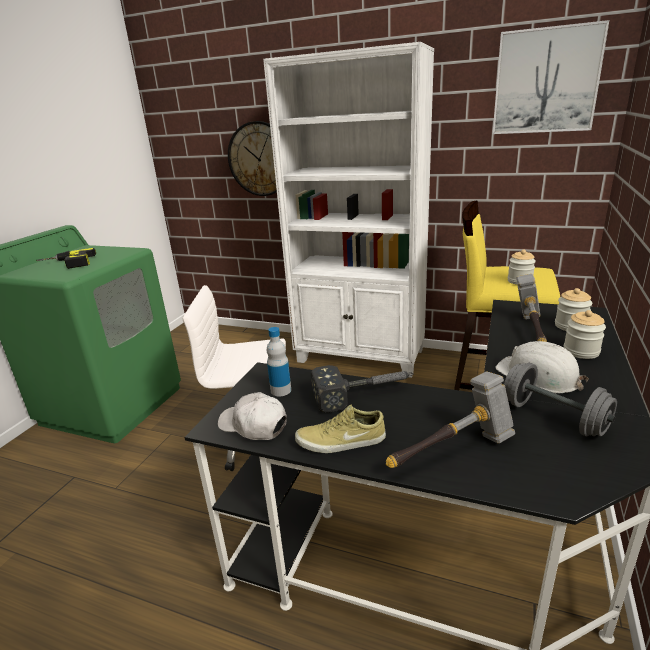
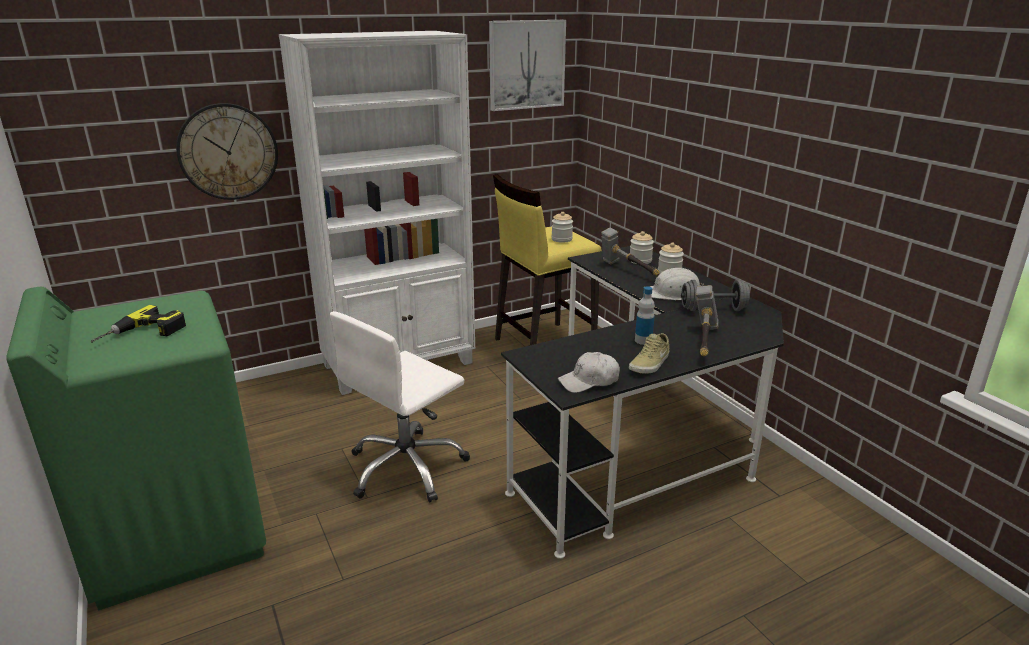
camera: 50 degrees left, 0 degrees up
(281, 390) = (560, 358): bottle -> bottle (643, 340)
(365, 393) = (611, 338): hammer -> none

